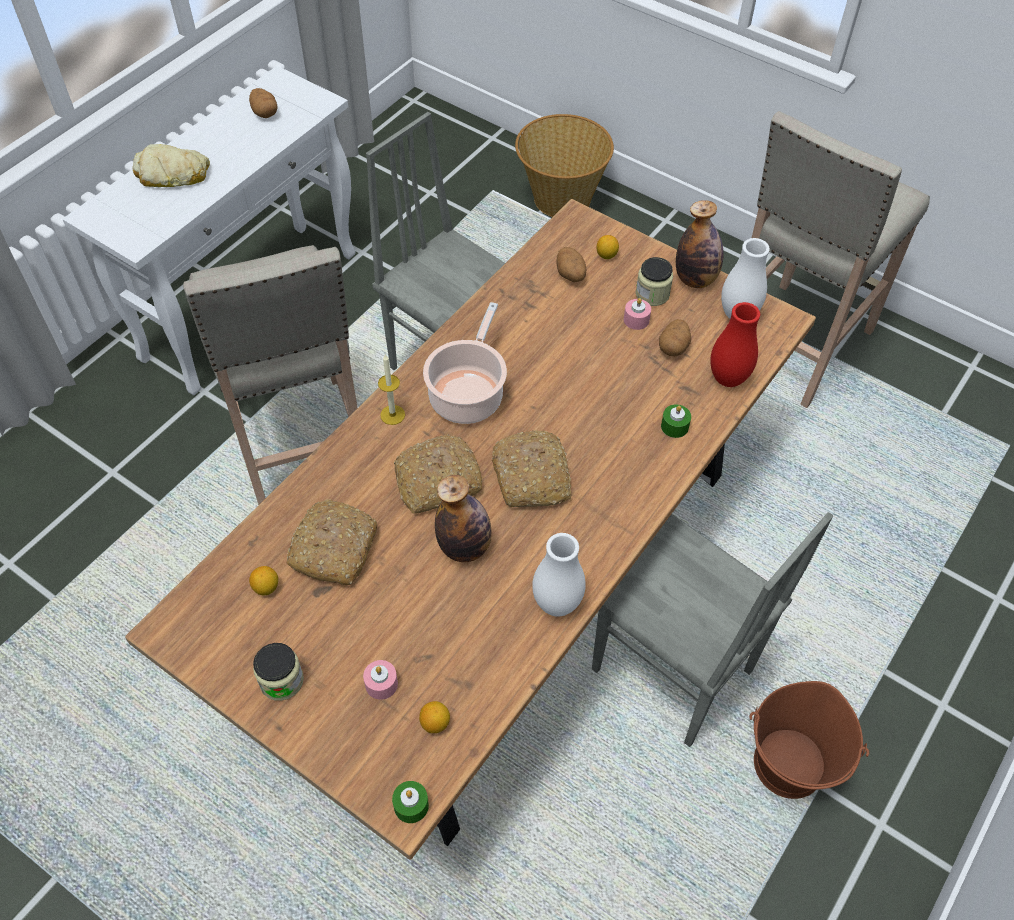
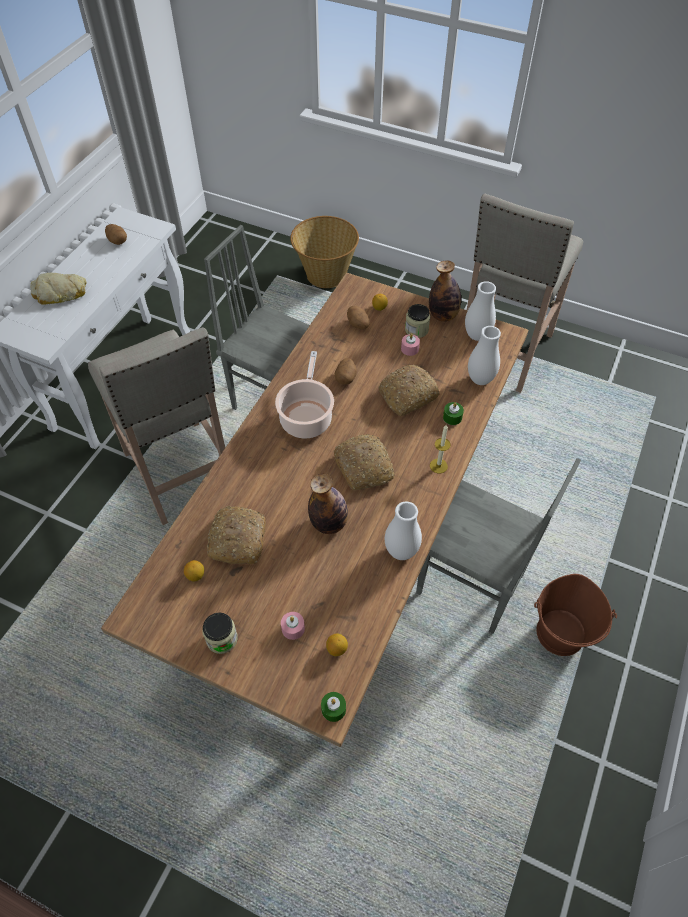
camera: 10 degrees left, 0 degrees up
(392, 415) = (257, 440): candle -> candle (438, 466)
(437, 482) = (299, 481): bread -> bread (407, 396)
(673, 347) = (439, 363): potato -> potato (345, 378)
(728, 379) = (480, 379): red vase -> white vase

